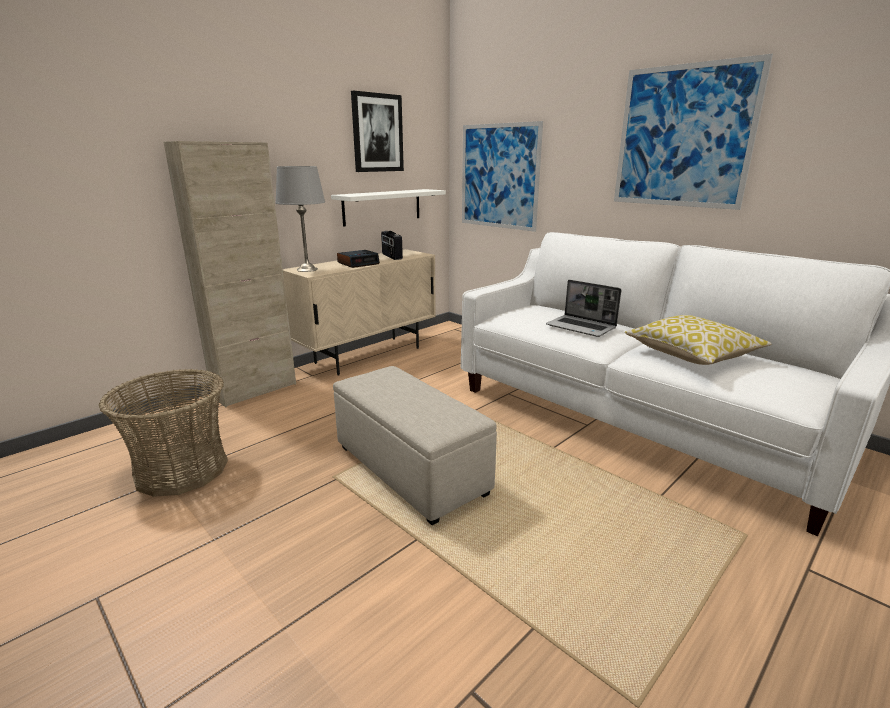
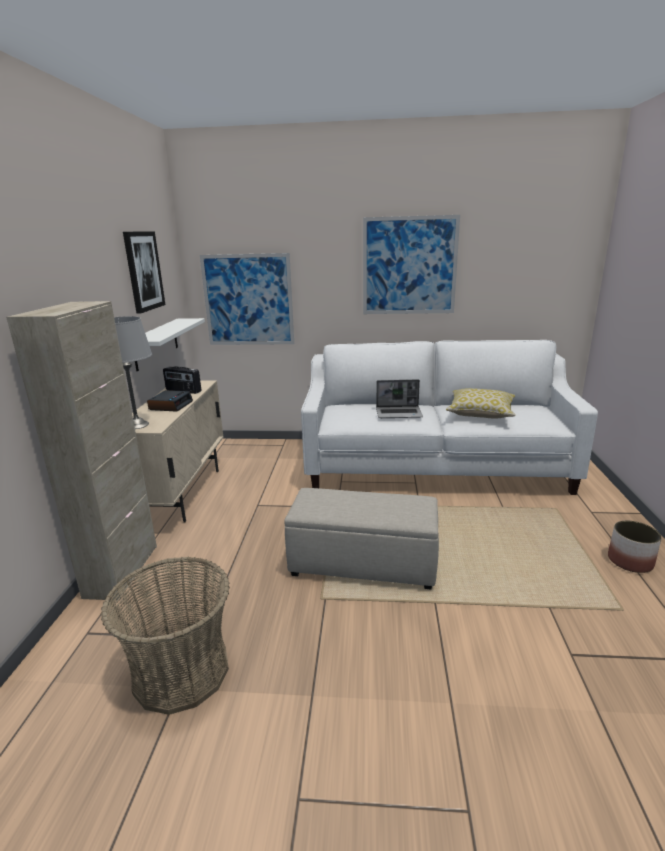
camera: 40 degrees left, 0 degrees up
(767, 664) = (630, 561): none -> planter

